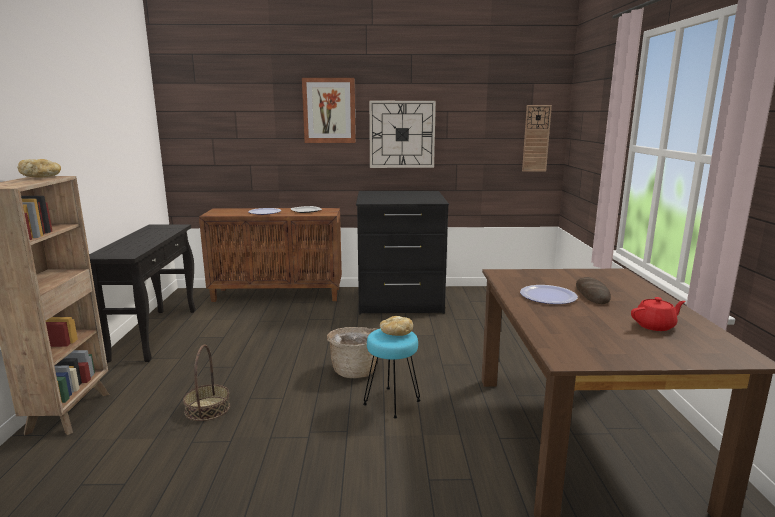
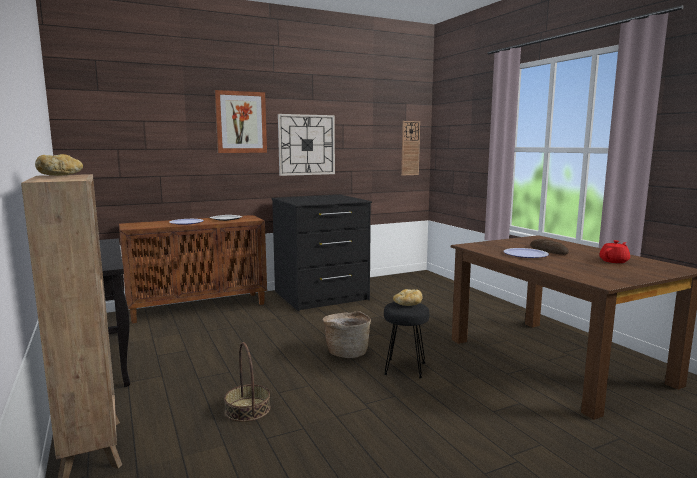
camera: 25 degrees left, 5 degrees down
(392, 402) = (405, 368): turquoise stool -> black stool

